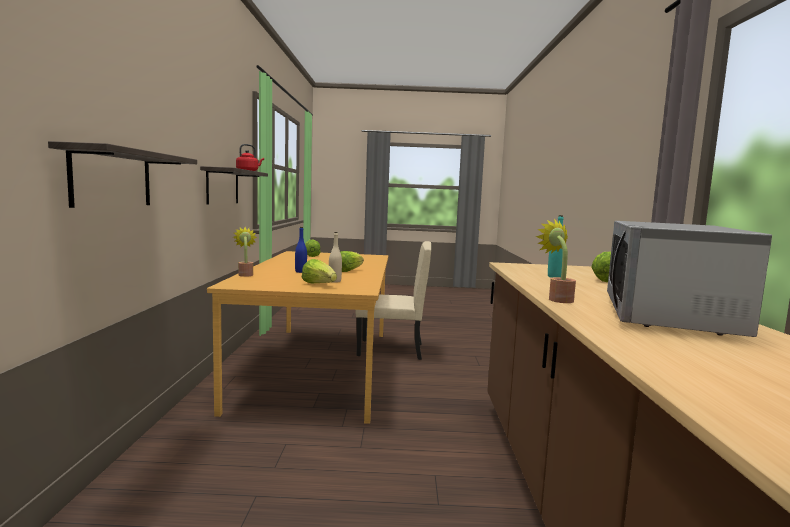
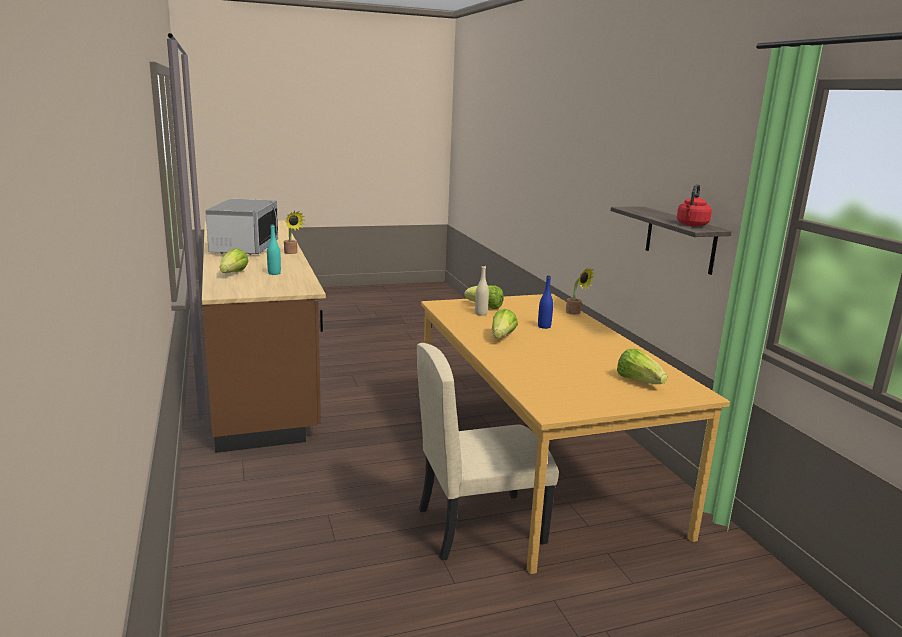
camera: 160 degrees right, 10 degrees up
(112, 178) = (567, 201): shelf -> none

